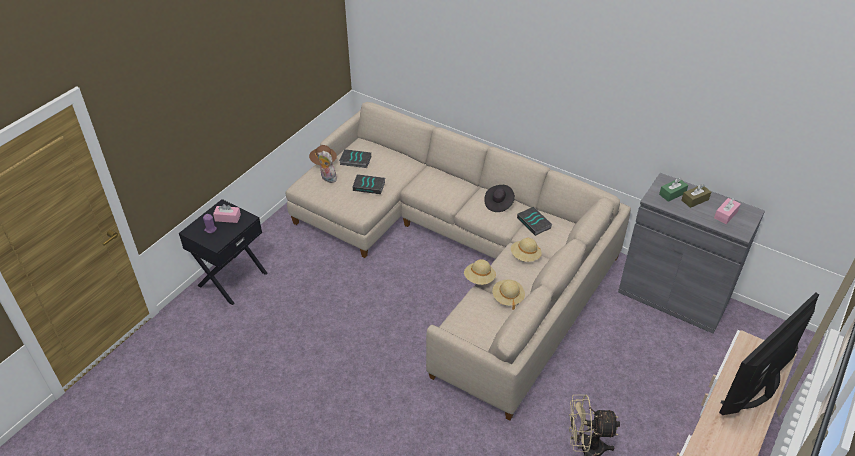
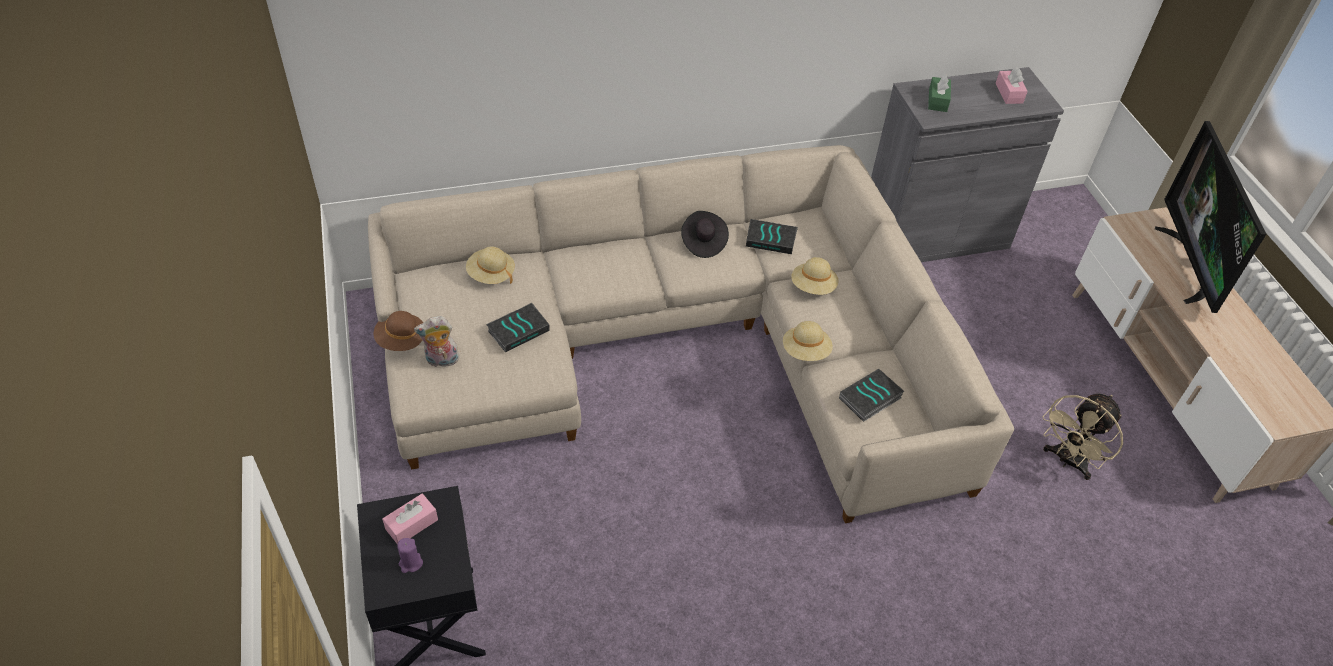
camera: 50 degrees left, 5 degrees up
(355, 161) = (449, 308): book -> book (870, 399)
(507, 297) = (864, 350): beige hat -> beige hat (491, 274)
(695, 200) = (964, 94): brown tissue box -> none

